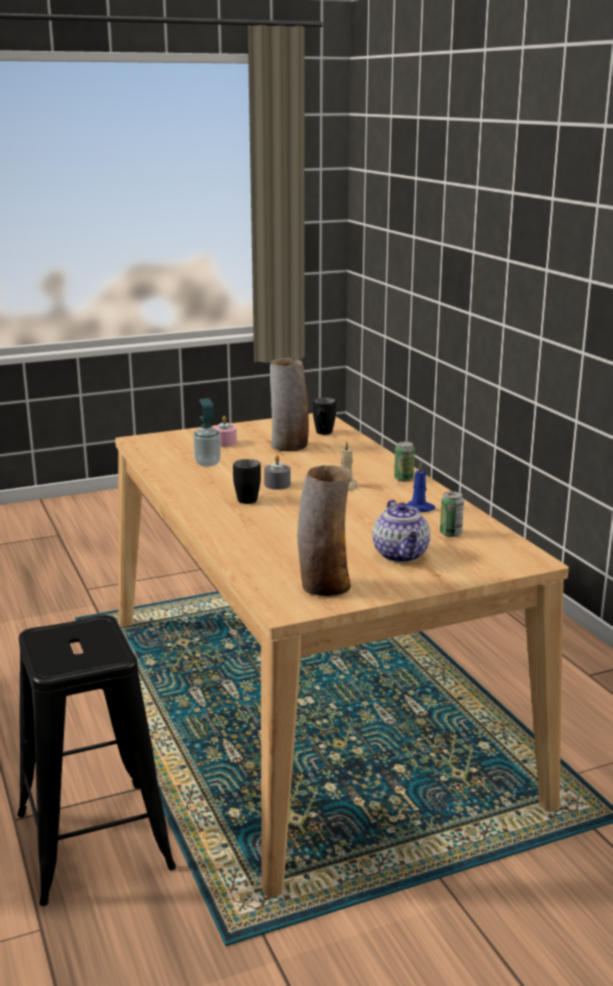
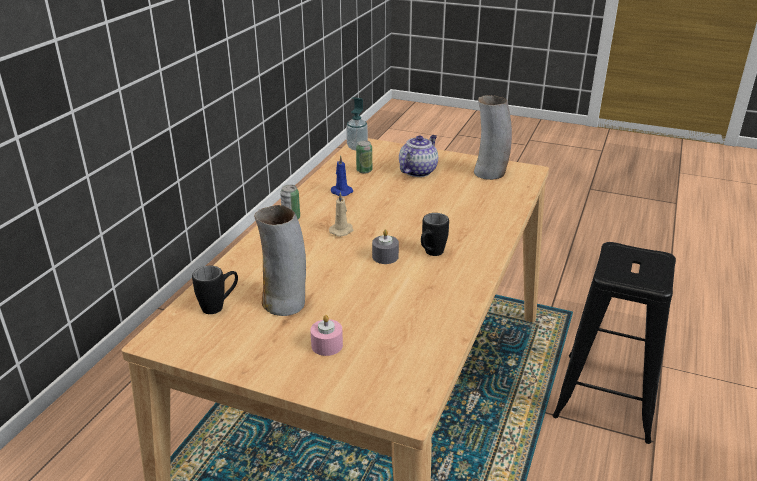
camera: 135 degrees left, 10 degrees up
(207, 463) = (395, 316): soap dispenser -> soap dispenser (357, 147)

